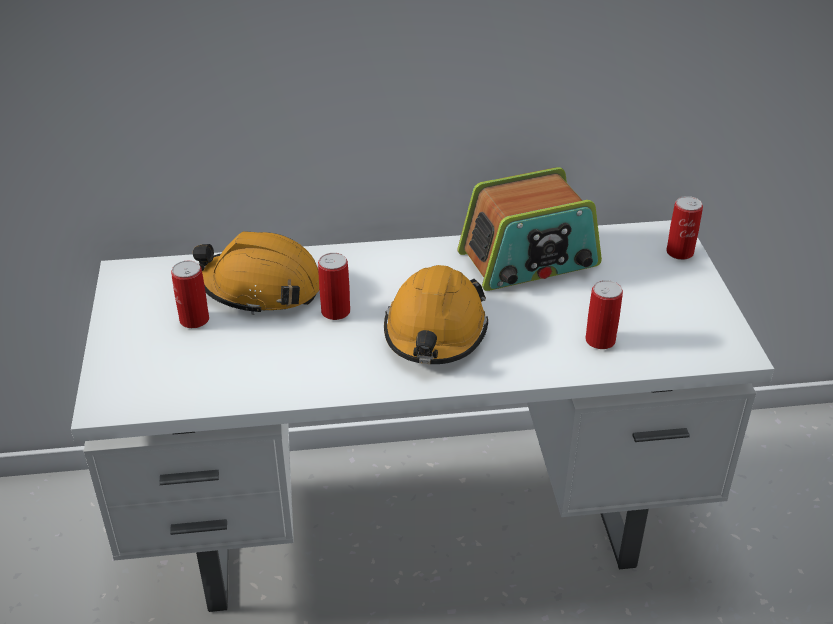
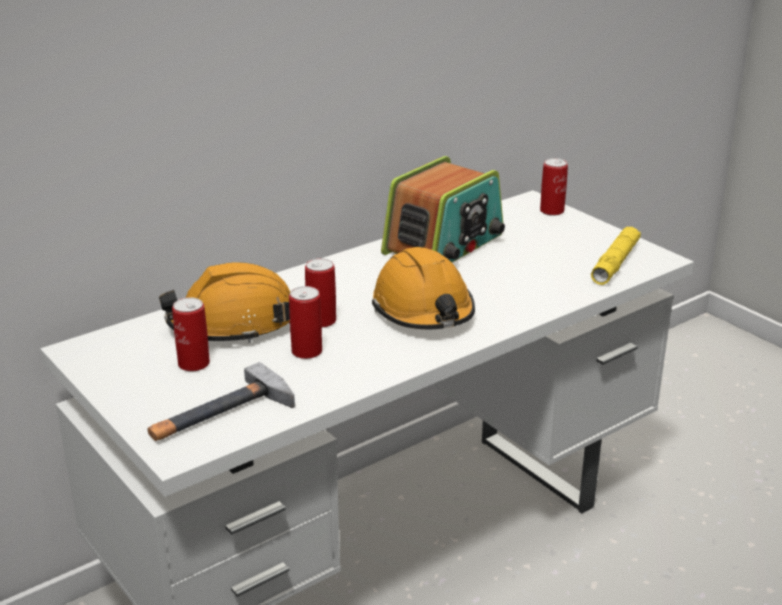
camera: 30 degrees left, 10 degrees down
(167, 381) = (220, 415): none -> hammer
(600, 340) = (557, 279): can -> can (307, 351)
(682, 341) = (615, 263): none -> yellow flashlight

